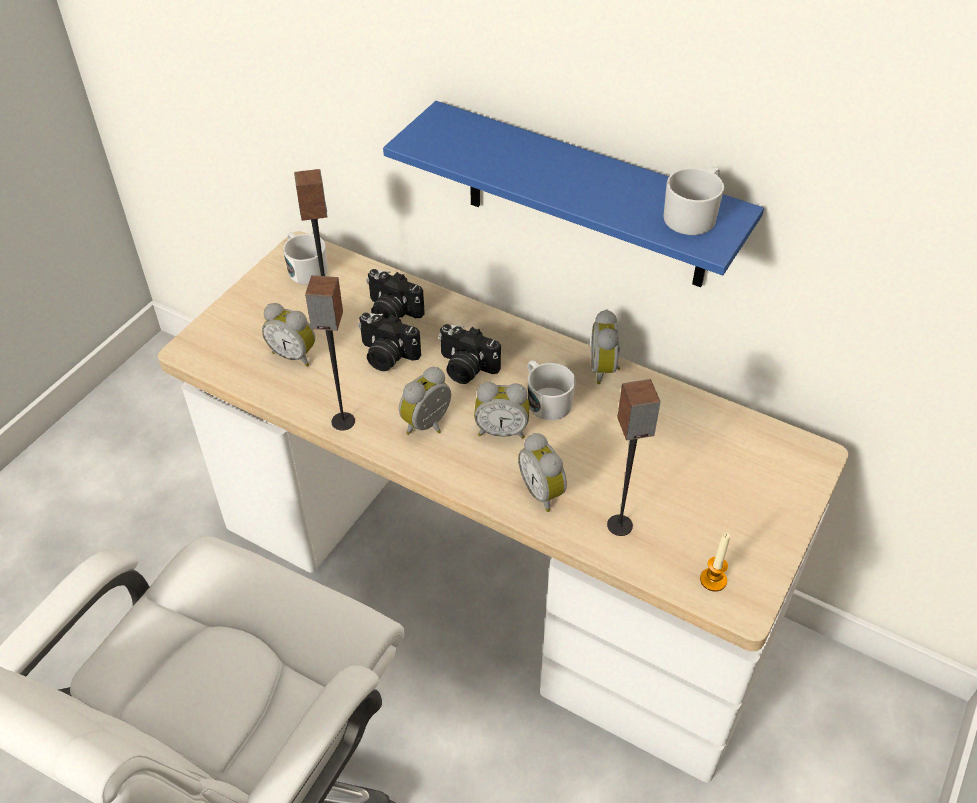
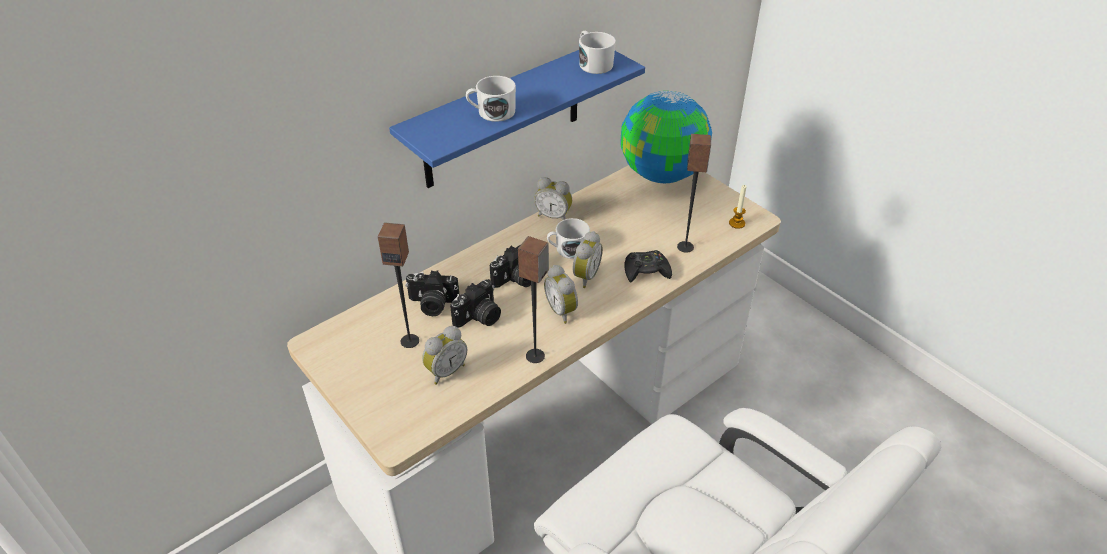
camera: 70 degrees left, 5 degrees down
(305, 268) = (343, 345): white mug -> white mug (491, 112)
(391, 312) = (432, 304): camera -> camera turned 45 degrees clockwise
(544, 492) = (646, 271): alarm clock -> black game controller
(778, 462) = (662, 174): none -> globe

